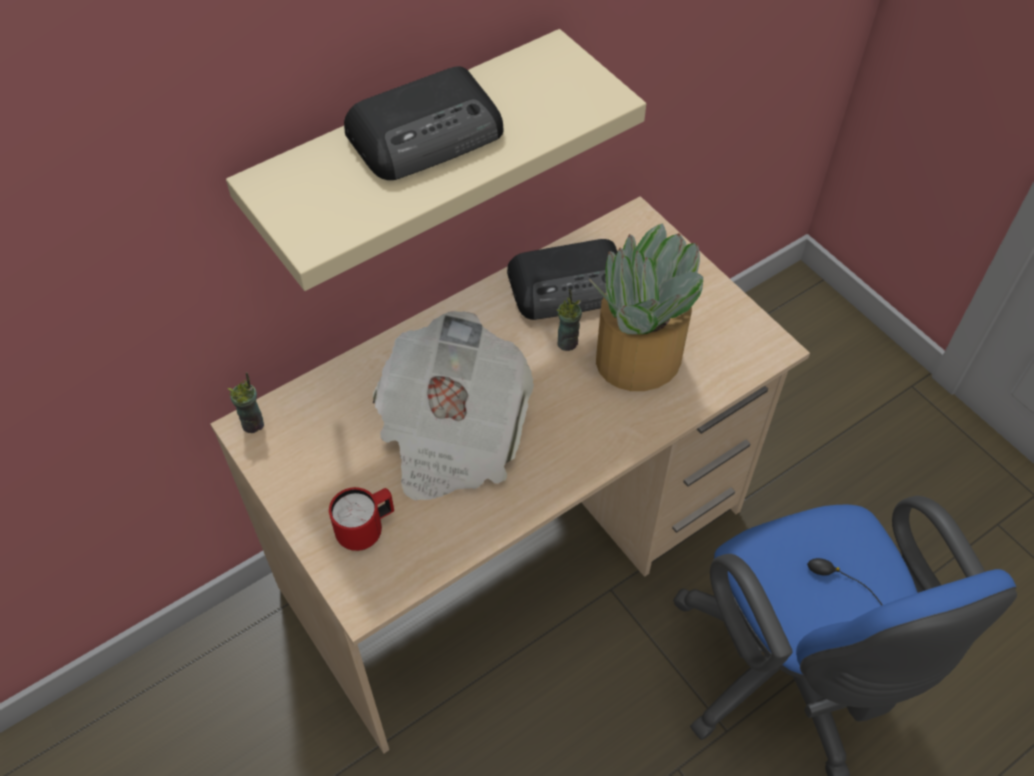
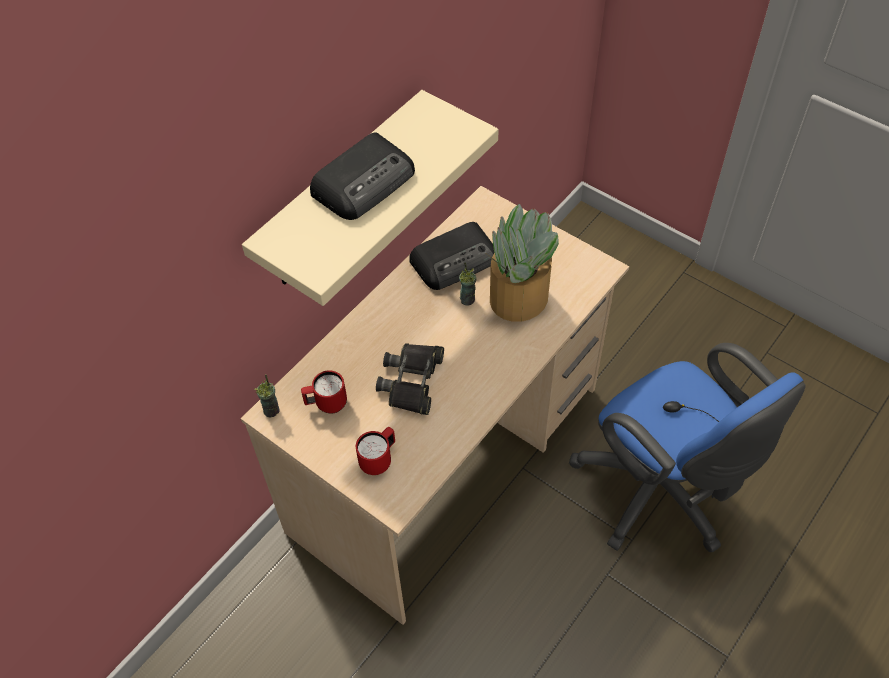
camera: 15 degrees left, 0 degrees up
(327, 435) = (326, 404): none -> red mug
(451, 434) = (412, 381): newspaper -> black binoculars

